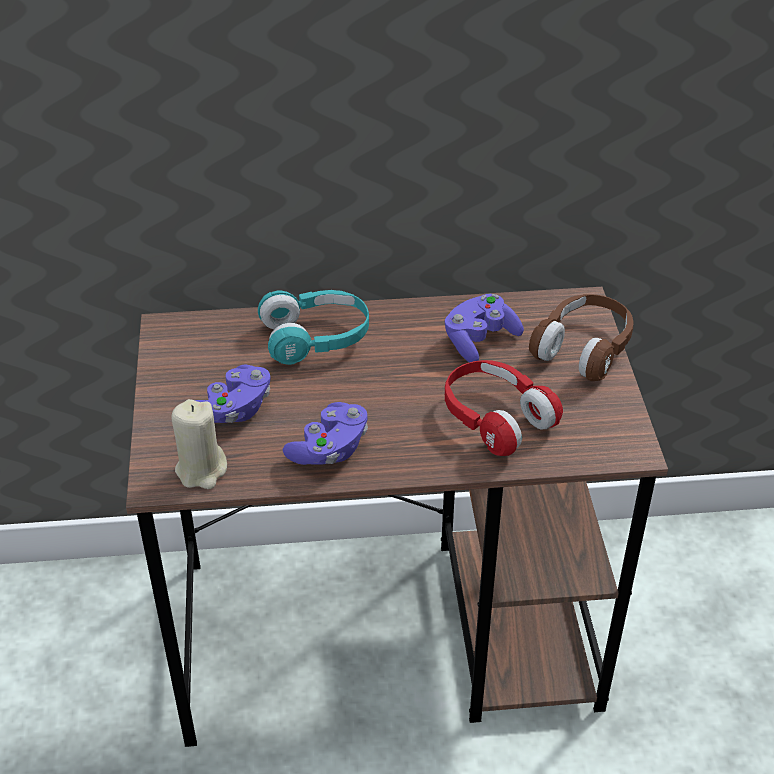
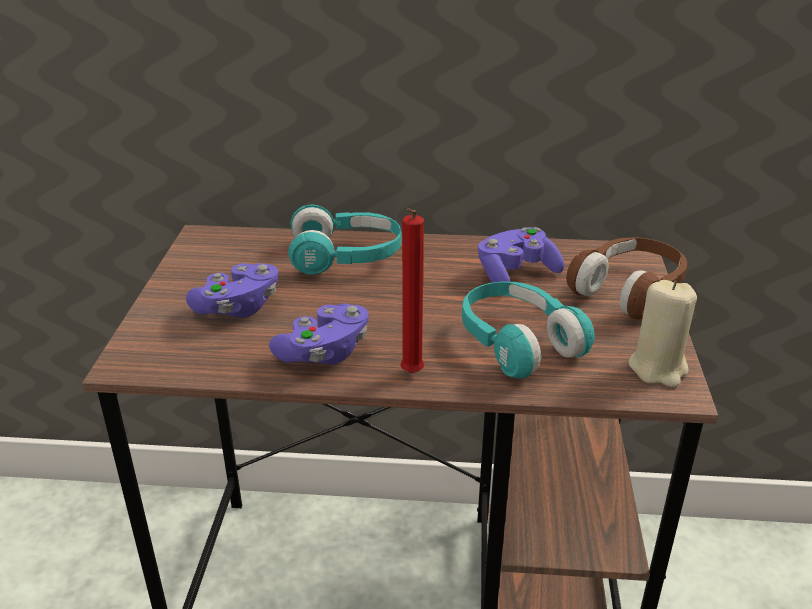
camera: 10 degrees right, 10 degrees down
(201, 470) = (178, 357): beige candle -> beige candle (658, 368)
(411, 463) = (410, 375): none -> red candle
(496, 418) = (518, 343): red headphones -> turquoise headphones

